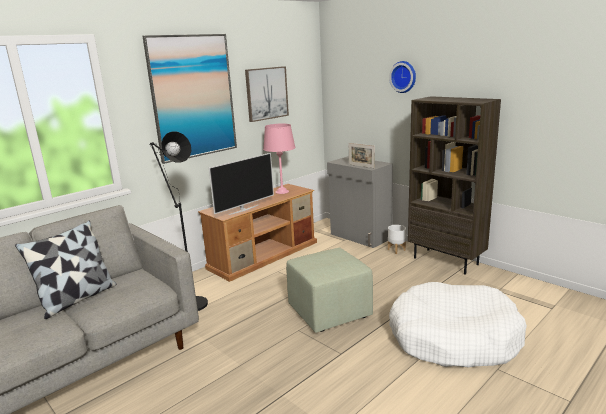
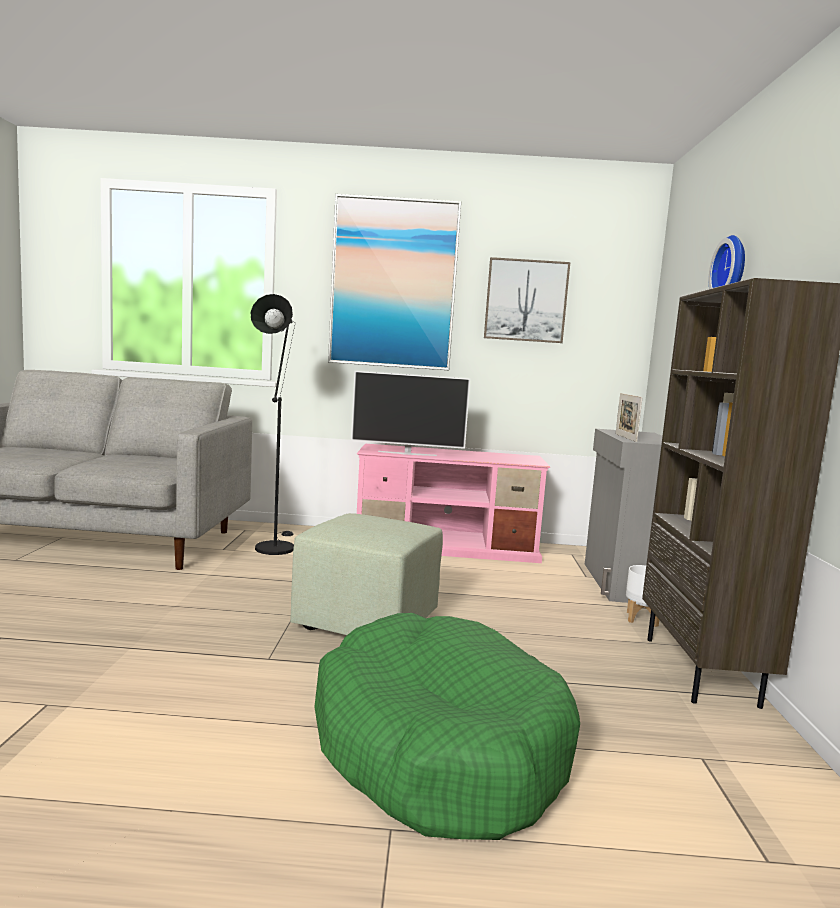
camera: 45 degrees right, 10 degrees down
(77, 299) = (110, 456): pillow -> none
(264, 254) = (447, 546): brown tv stand -> pink tv stand
(281, 191) = (503, 457): pink table lamp -> none
(453, 338) = (437, 746): white dog bed -> green dog bed

